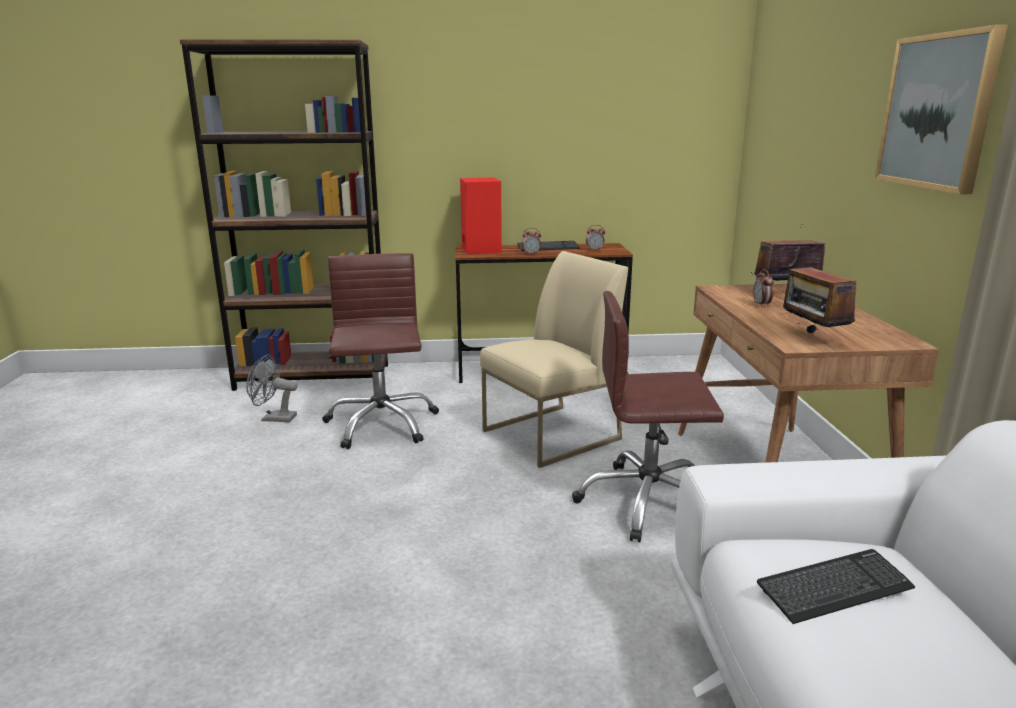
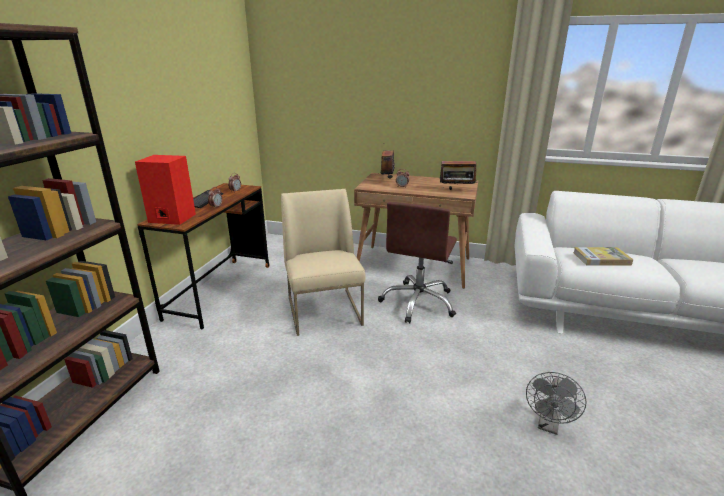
camera: 70 degrees left, 5 degrees up
(273, 418) = (157, 459): grey fan -> grey fan (548, 425)
(381, 424) = (241, 383): brown office chair -> none
(834, 588) = (601, 258): keyboard -> book
(938, 111) = (447, 84): picture -> none

